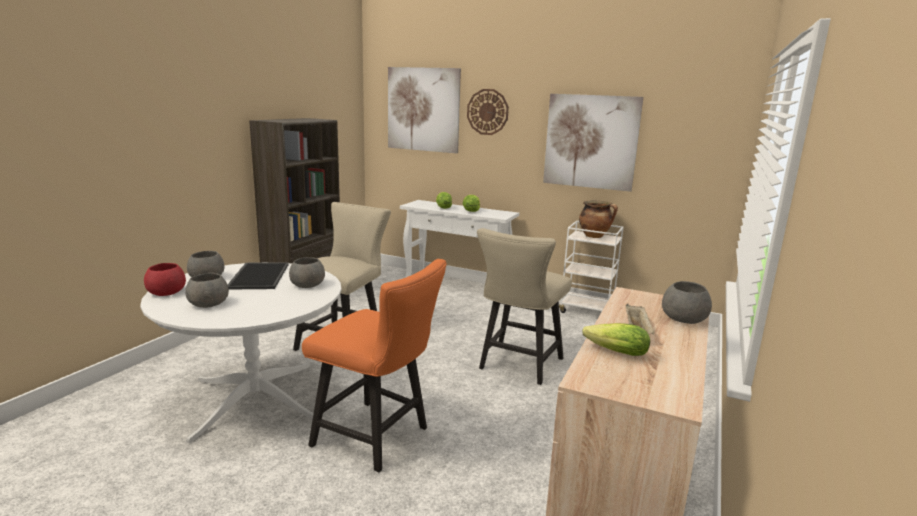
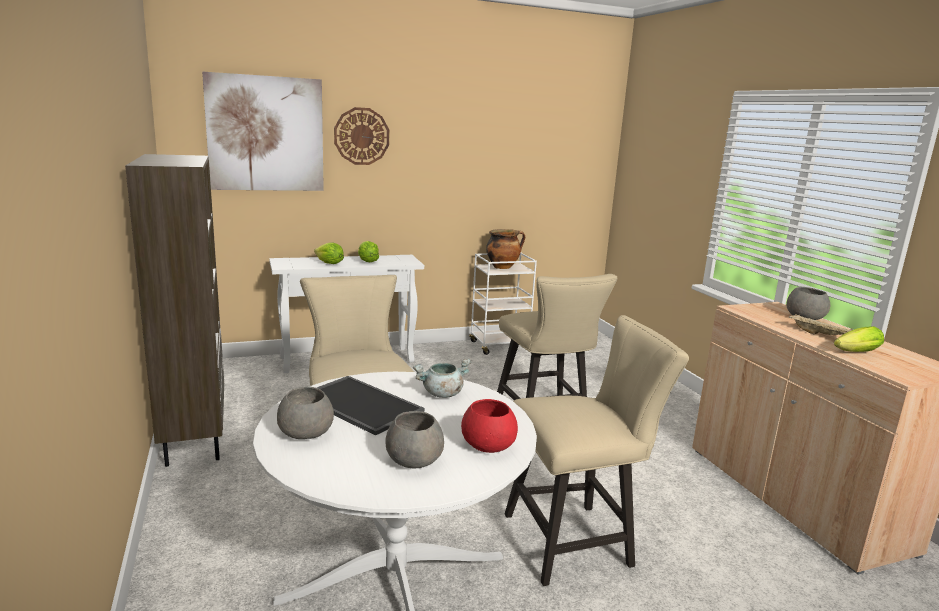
camera: 45 degrees left, 0 degrees up
(166, 293) = (317, 473): red bowl -> red bowl (489, 445)
(307, 285) = (442, 394): grey bowl -> grey cooking pot
(378, 438) = (576, 540): orange chair -> beige chair
(591, 142) = (483, 167): picture -> none

